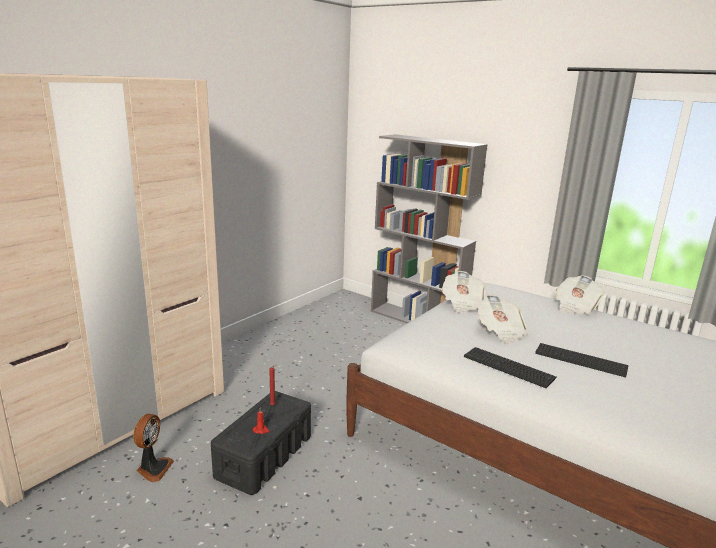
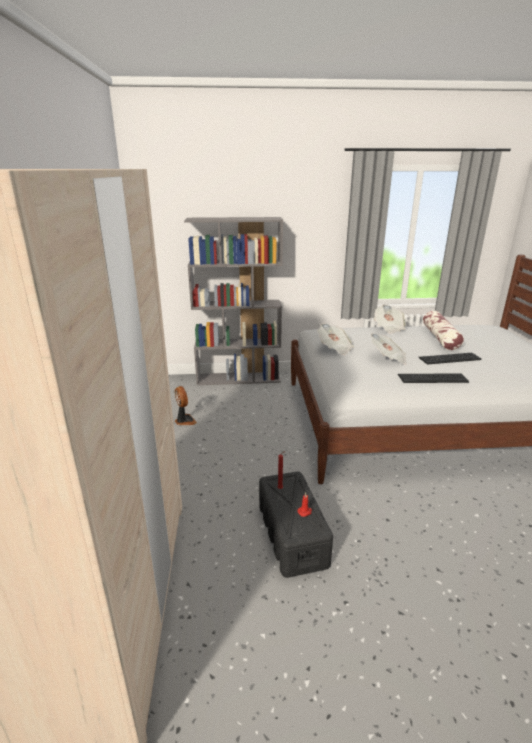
camera: 40 degrees left, 5 degrees up
(153, 469) = (226, 608): fan -> fan (184, 421)
(624, 338) = (440, 338): none -> pillow

